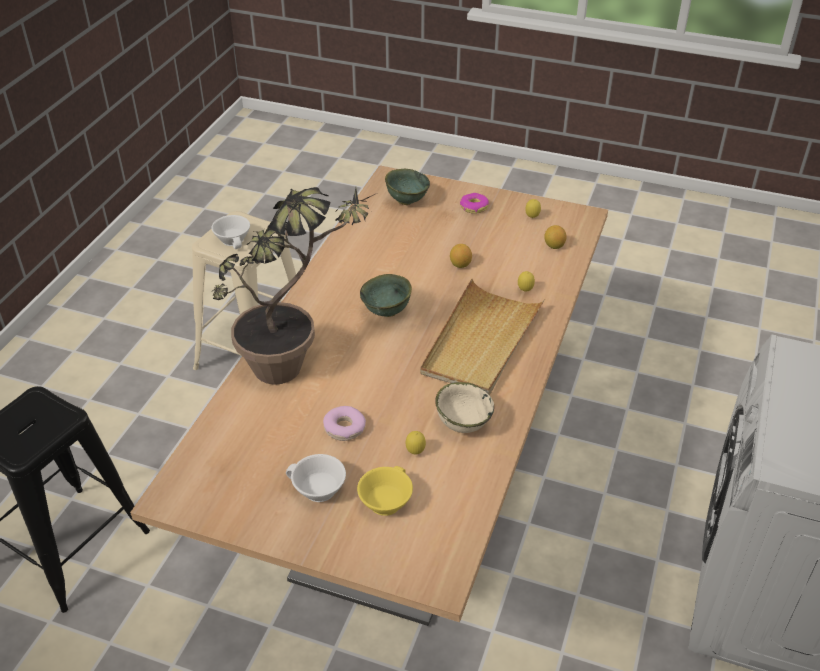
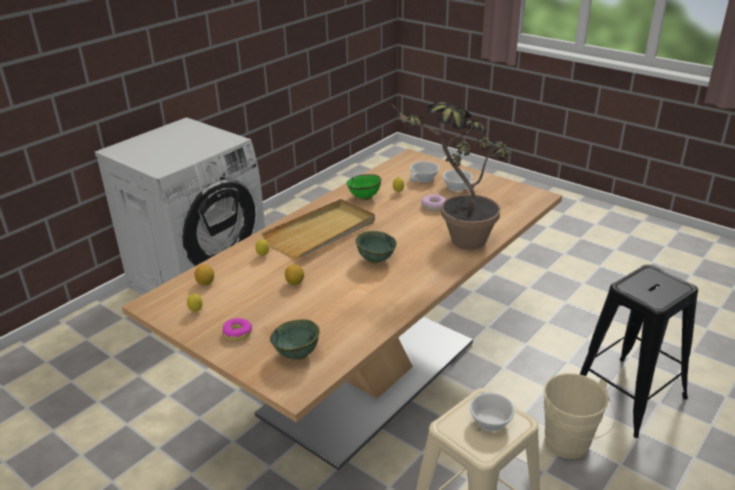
camera: 160 degrees left, 10 degrees down
(159, 461) = (570, 446): none -> beige bucket
(384, 500) = (424, 179): yellow cup -> white cup
(462, 424) = (364, 198): beige bowl -> green bowl

